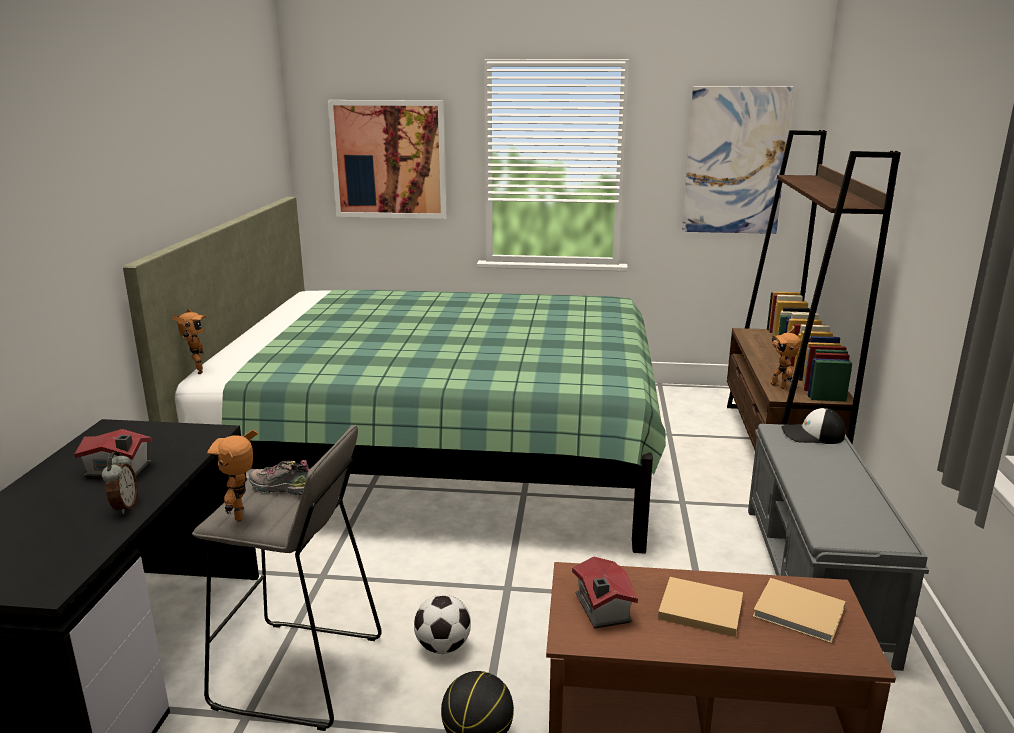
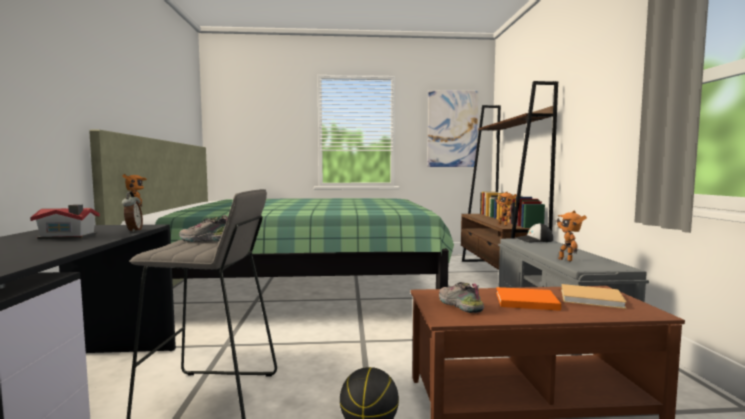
camera: 10 degrees left, 15 degrees down
(124, 507) = (69, 246): alarm clock -> alarm clock (133, 231)
(244, 514) = (176, 249): toy robot -> toy robot (566, 260)
(389, 159) = (262, 129): picture -> none
(443, 646) = (325, 375): football -> none
(601, 609) = (458, 305): toy house -> shoe
(698, 608) = (524, 301): beige book -> orange book

